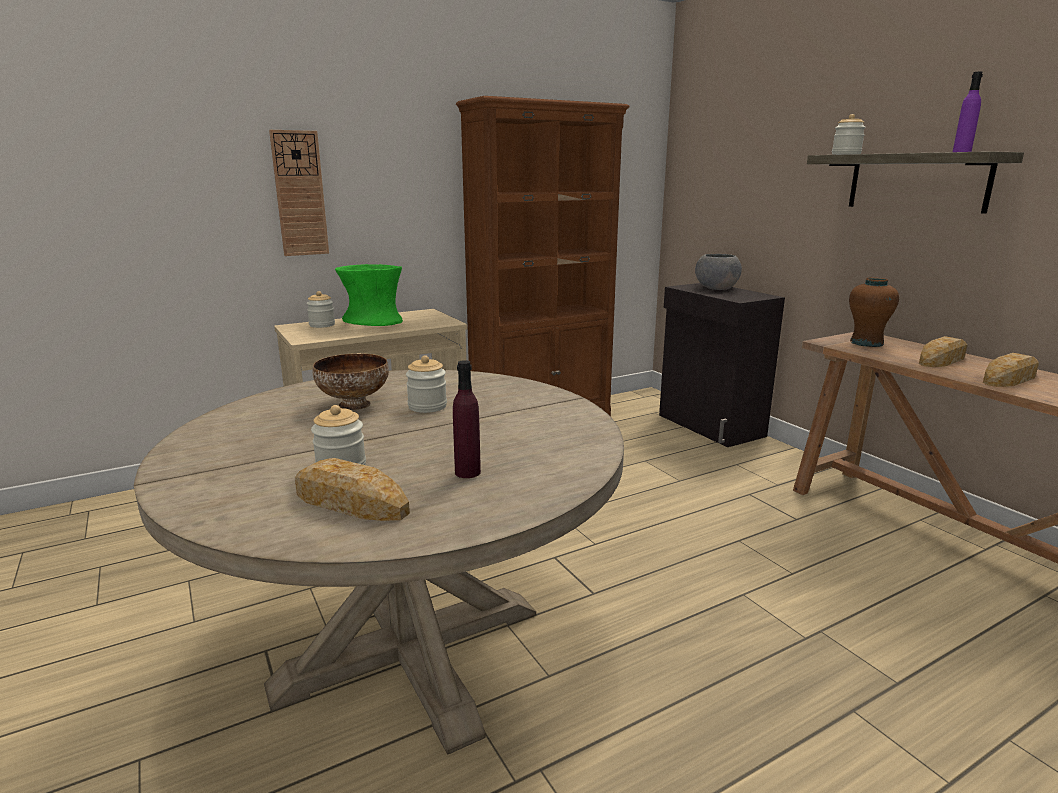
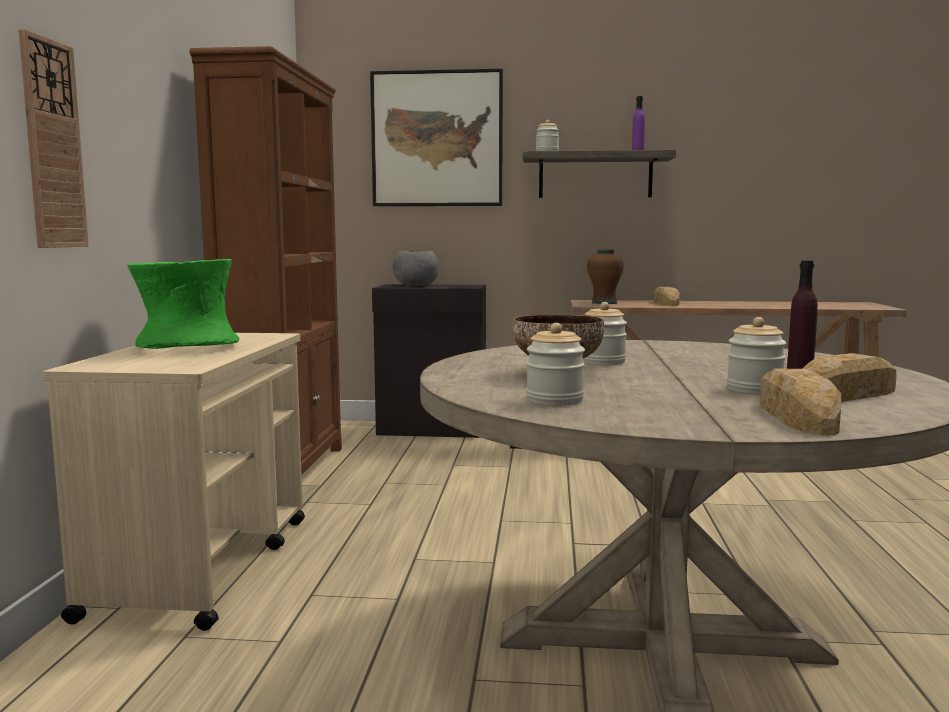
camera: 55 degrees left, 10 degrees down
(322, 325) = (125, 359): jar -> jar (554, 400)
(763, 139) = (437, 139): none -> picture
(1010, 378) = (719, 304): bread -> bread (796, 415)

